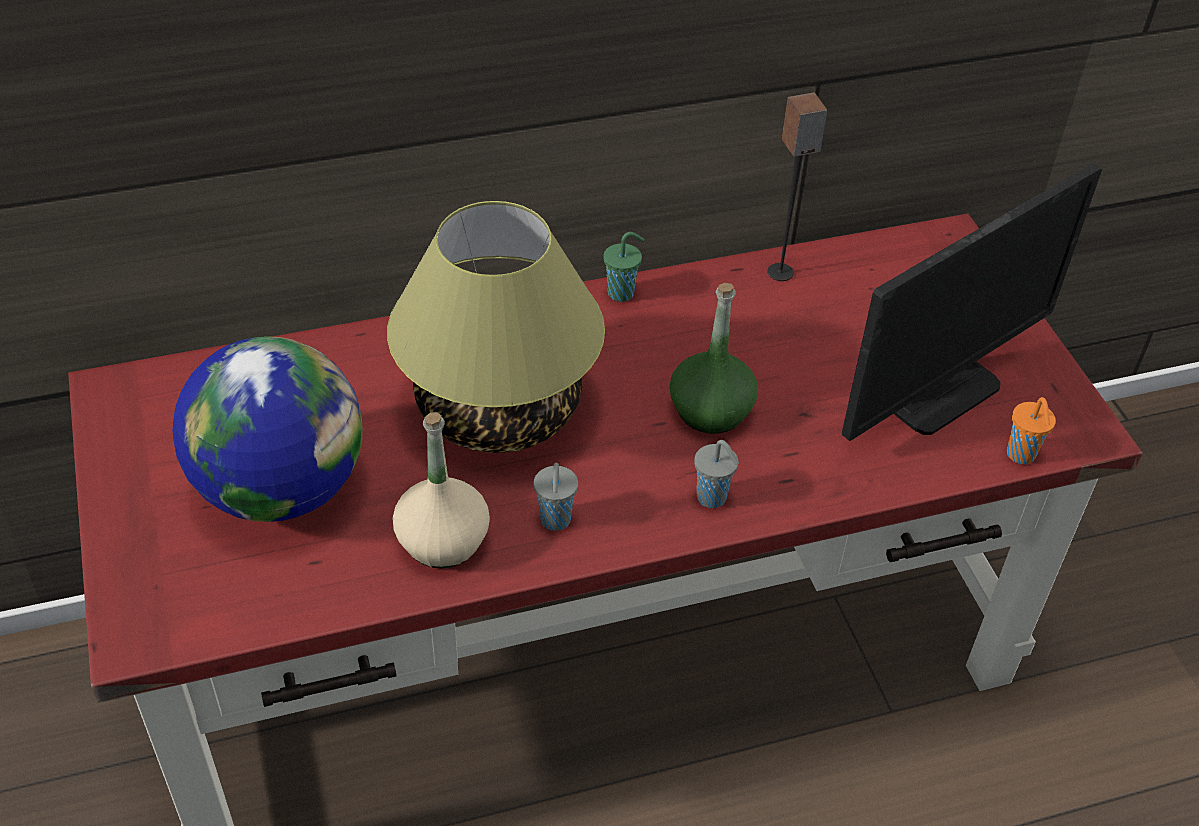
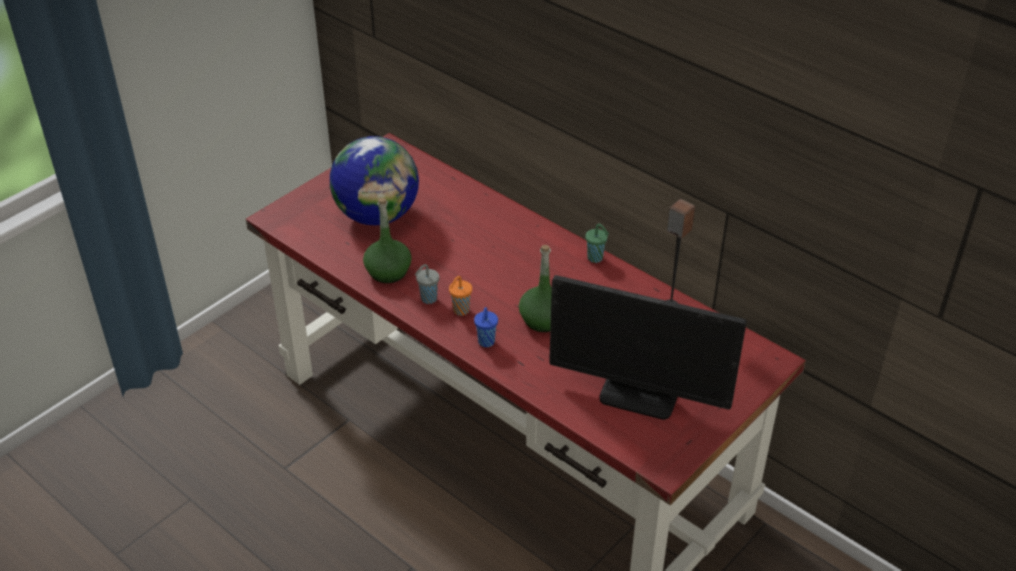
camera: 60 degrees right, 5 degrees down
(442, 541) = (388, 271): beige bottle -> green bottle
(497, 410) = (478, 253): table lamp -> none
(713, 498) = (486, 342): grey cup -> blue cup
(1021, 455) = (620, 444): orange cup -> orange cup (460, 311)

